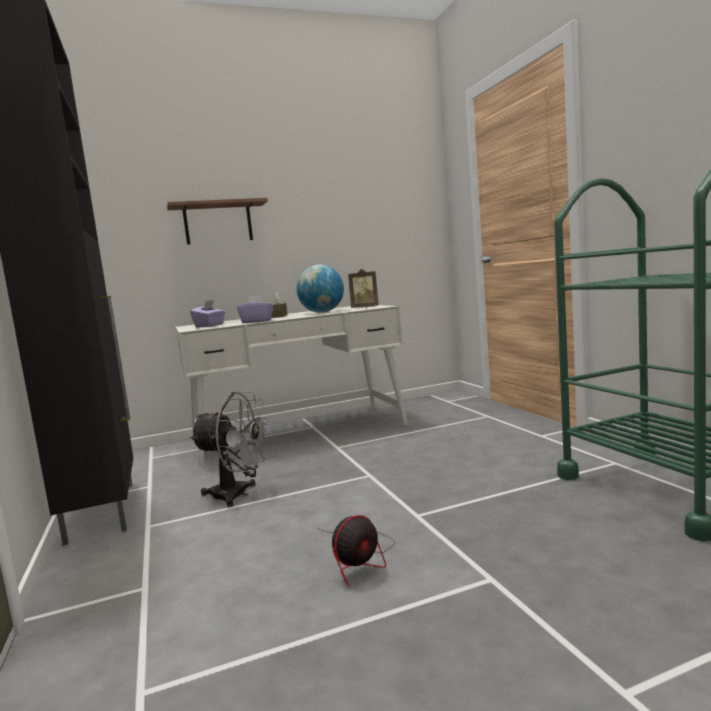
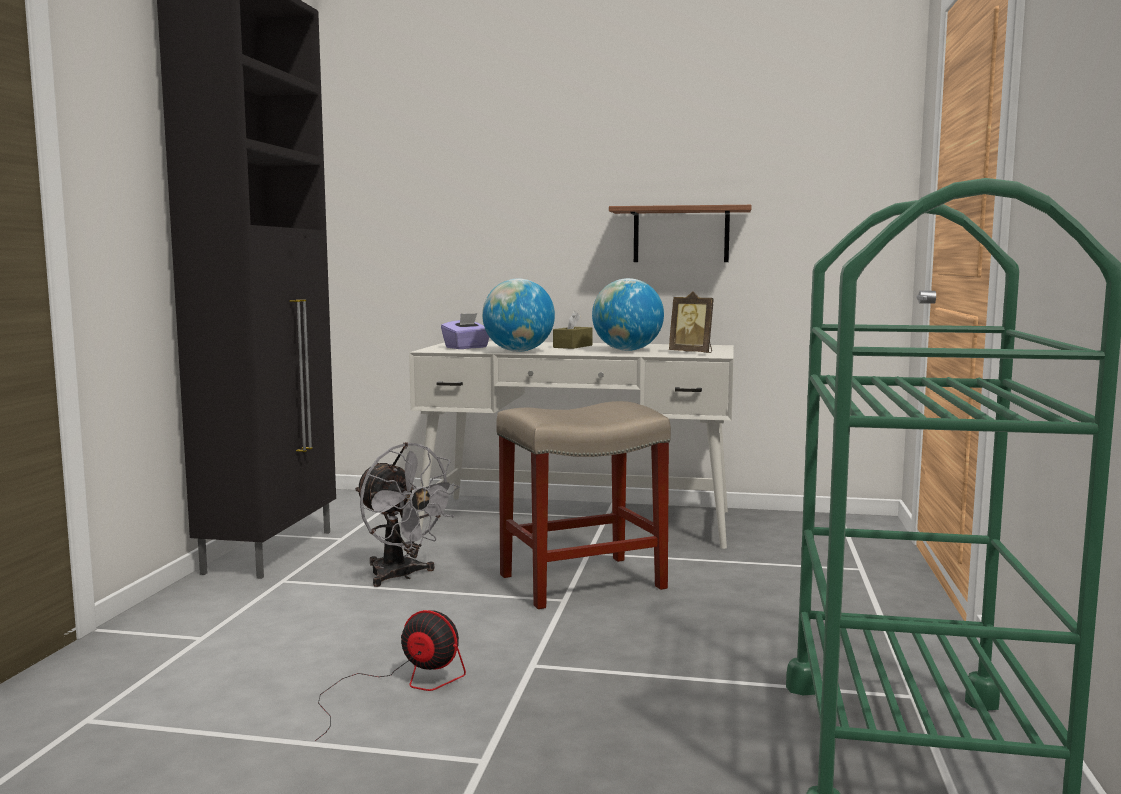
camera: 30 degrees right, 0 degrees up
(218, 223) = (525, 203): shelf -> shelf (681, 235)
(257, 321) = (518, 351): purple tissue box -> globe
(359, 559) = (399, 687): fan -> fan turned 150 degrees counterclockwise
(361, 463) = (580, 582): none -> beige stool

